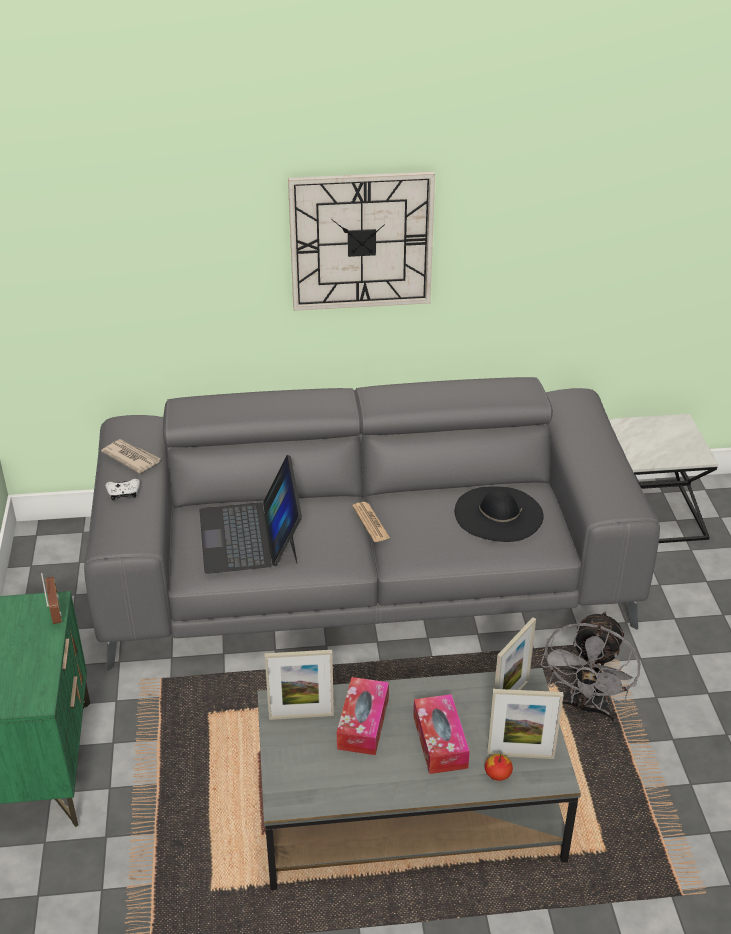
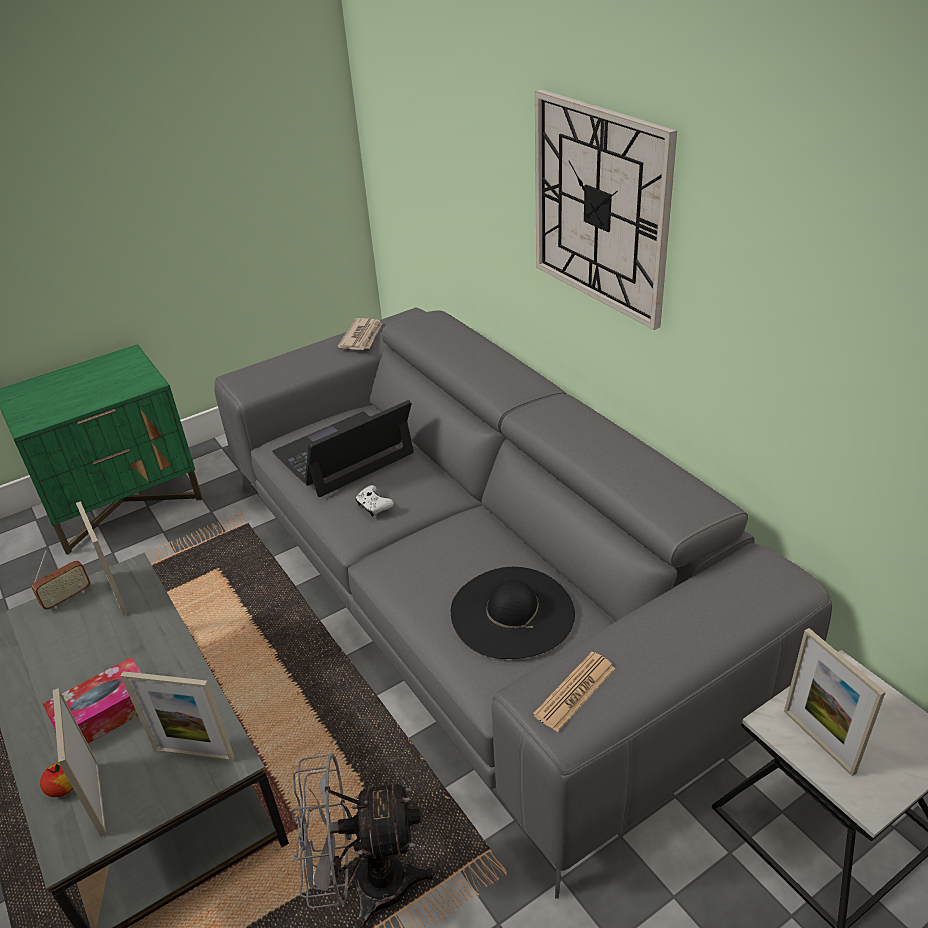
camera: 65 degrees right, 0 degrees up
(55, 612) = (138, 389): radio -> radio (67, 598)
(123, 493) = (308, 353): white game controller -> white game controller (374, 506)
(363, 723) = (117, 641): tissue box -> none
(371, 522) = (423, 520): newspaper -> newspaper (575, 692)
(659, 453) = (818, 741): none -> picture frame

